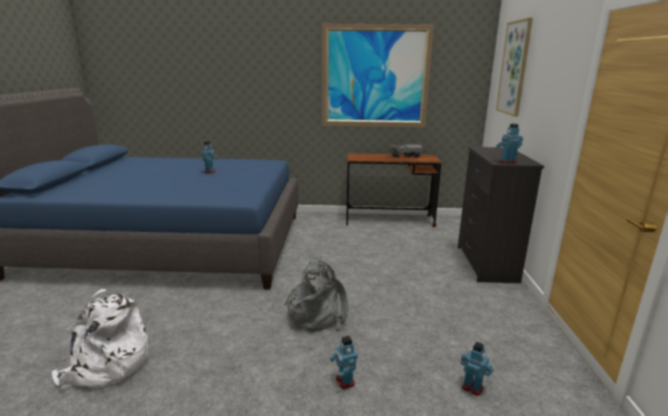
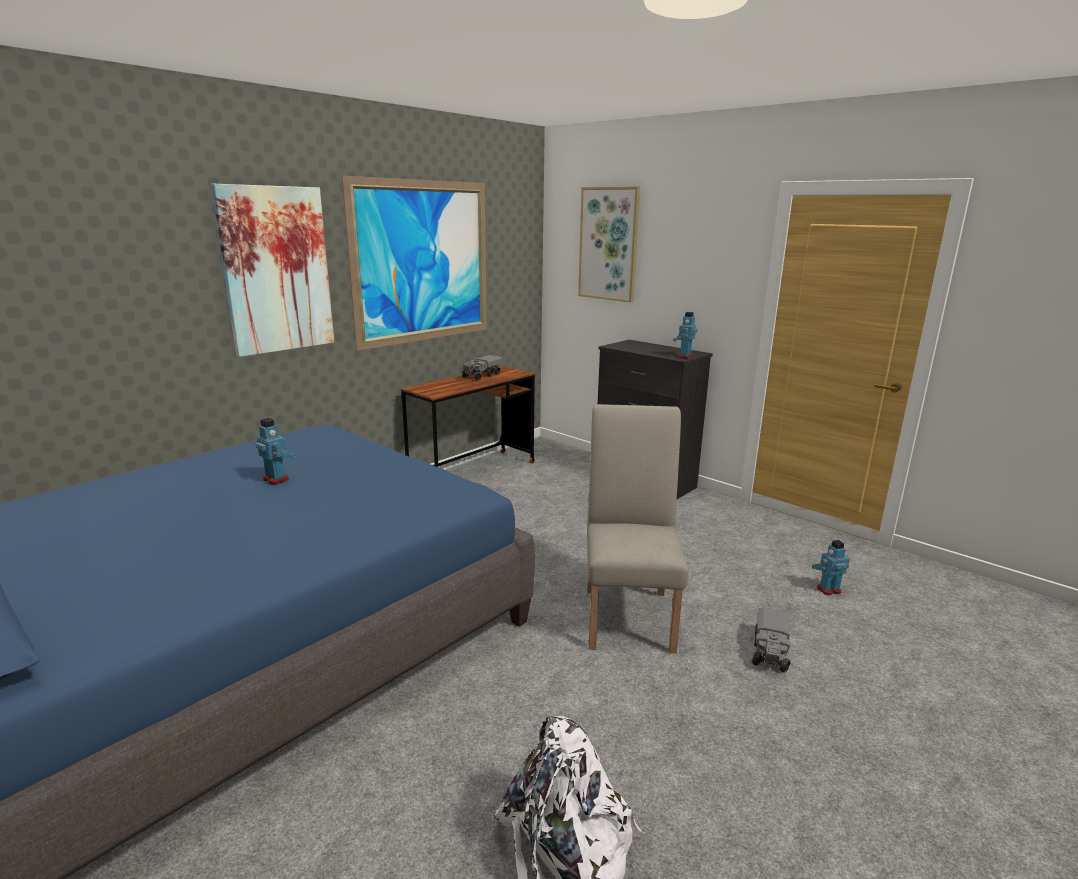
camera: 50 degrees left, 0 degrees up
(279, 75) = (277, 270): none -> picture
(318, 314) = (629, 613): grey backpack -> beige chair
(344, 381) = (770, 652): toy robot -> toy truck

